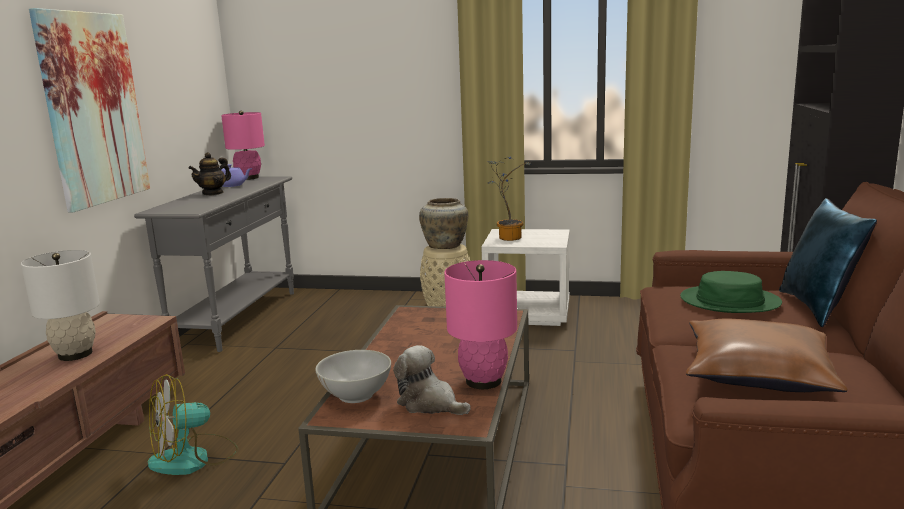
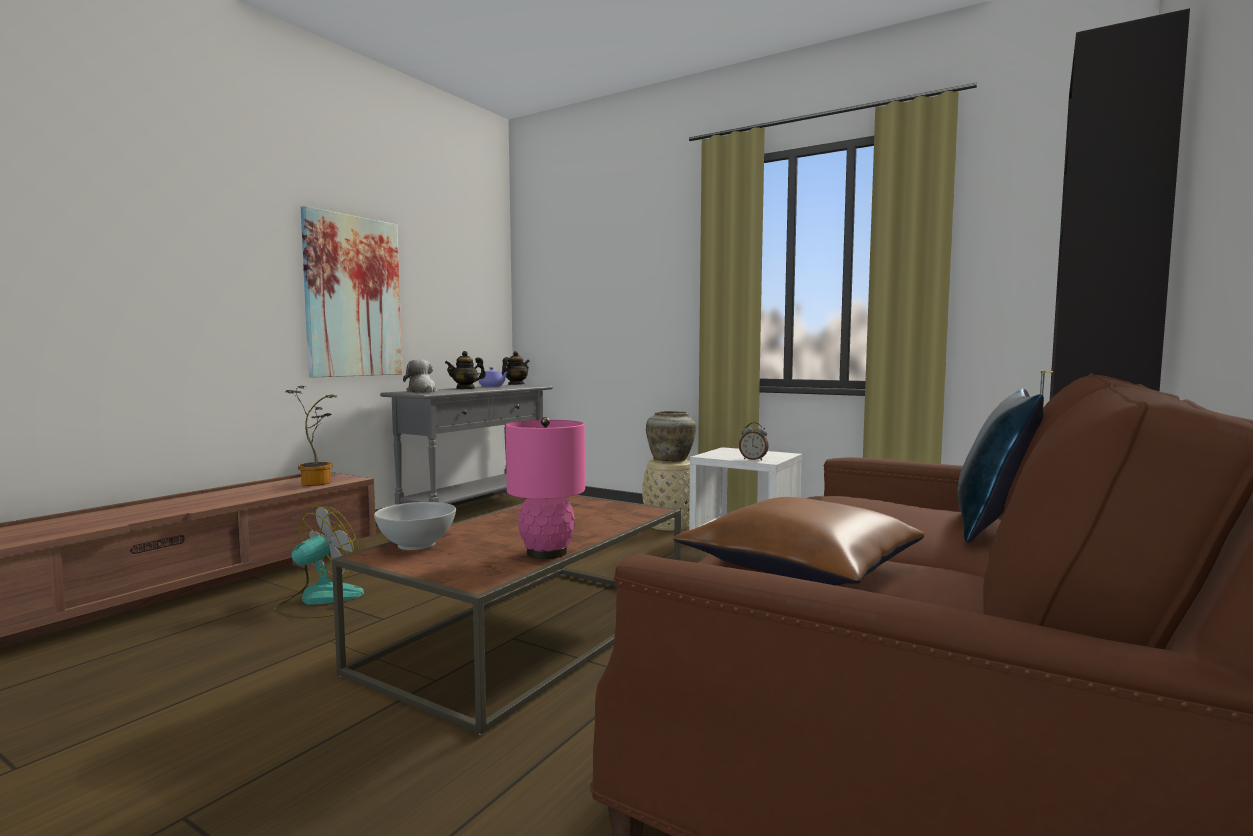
camera: 20 degrees right, 10 degrees down
(75, 354) = (263, 491): white table lamp -> none
(194, 458) = (319, 601): fan -> fan turned 135 degrees clockwise
(248, 178) = (515, 385): pink table lamp -> teapot
(430, 404) = (469, 561): plush toy -> plush toy (422, 392)
(508, 237) = (727, 453): potted plant -> potted plant (317, 482)
(540, 243) = (753, 459): none -> alarm clock
(729, 301) = (873, 508): green hat -> none

